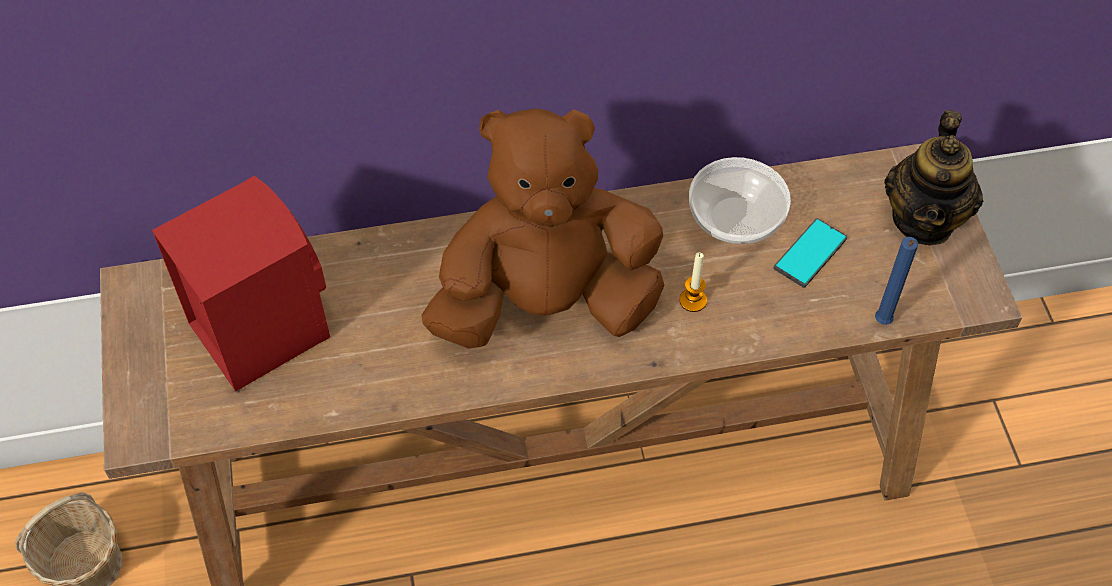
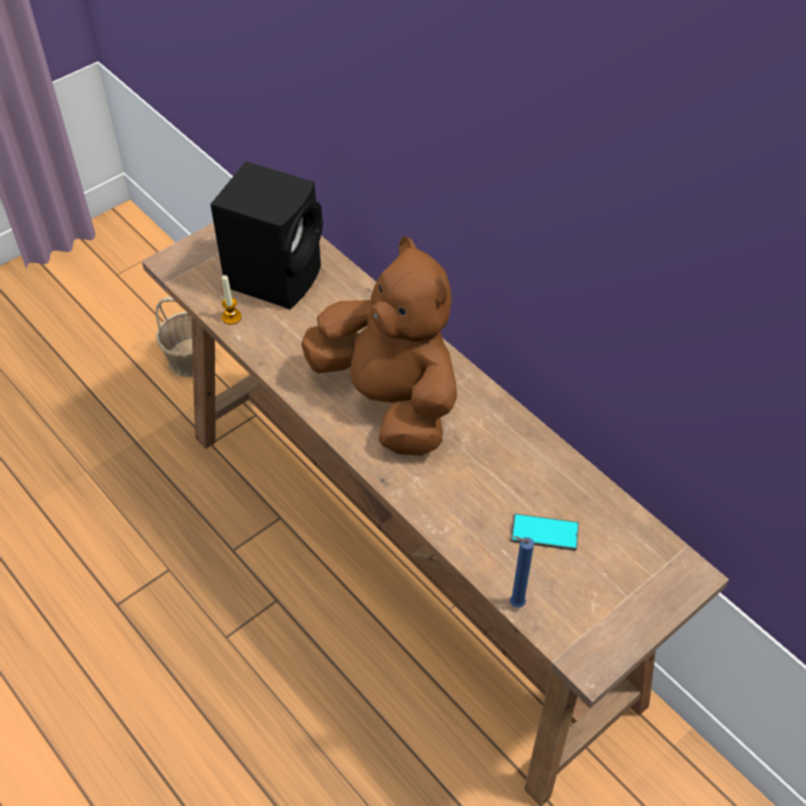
camera: 60 degrees right, 5 degrees down
(259, 326) = (276, 275): red speaker -> black speaker
(693, 300) = (450, 479): candle -> candle (231, 317)
(736, 219) = (540, 475): bowl -> none
(924, 219) = (635, 595): teapot -> none

